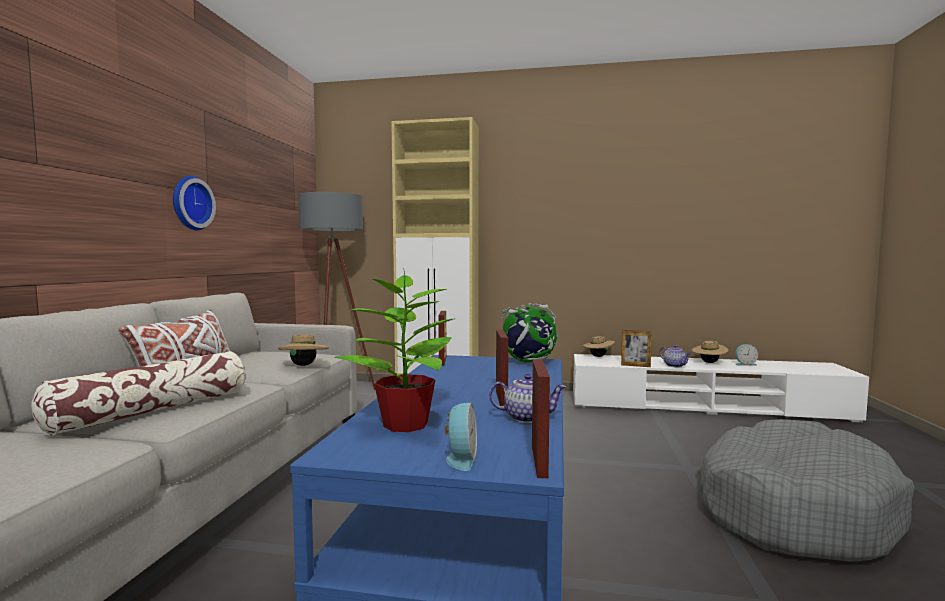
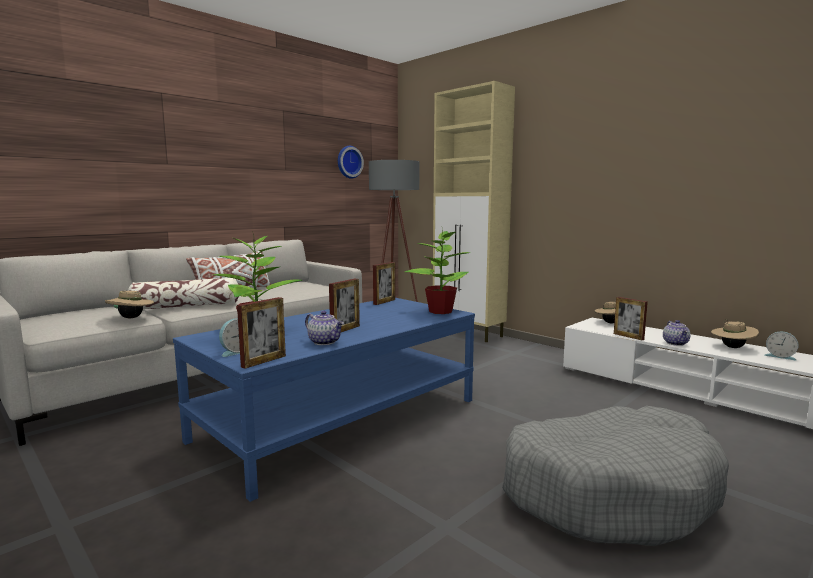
camera: 35 degrees right, 5 degrees up
(190, 203) = (269, 177): wall clock -> wall clock (348, 162)
(304, 365) = (303, 293): beige hat -> beige hat (131, 318)
(528, 362) = (440, 311): globe -> potted plant

